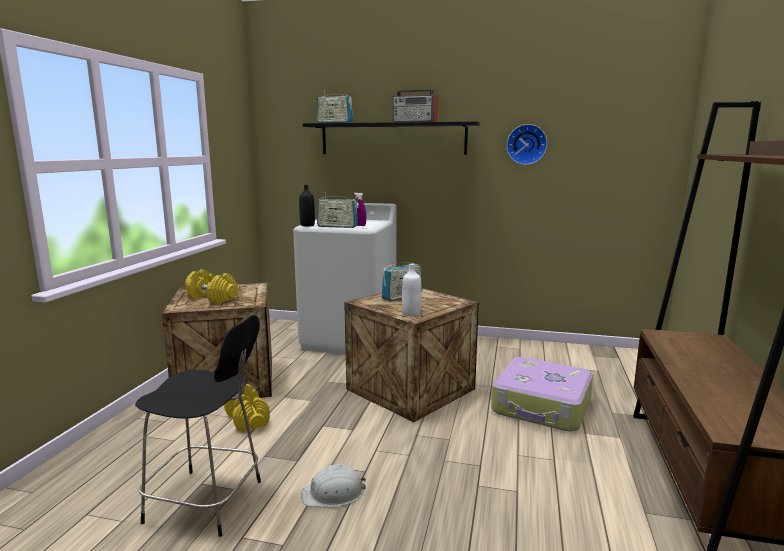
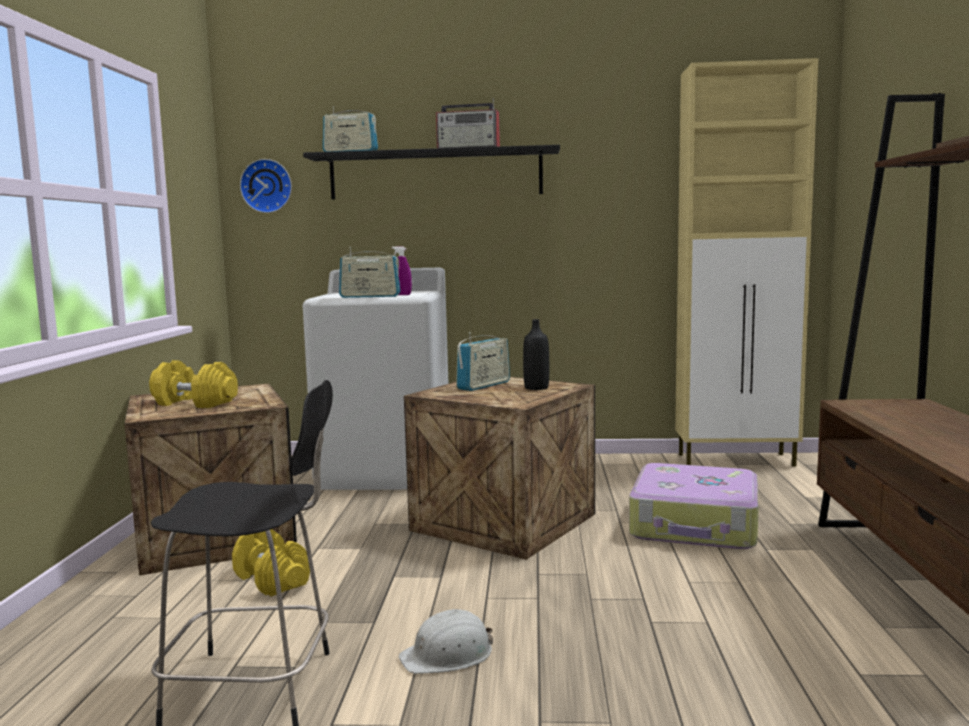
camera: 10 degrees left, 5 degrees down
(307, 225) = (323, 297): black bottle -> black bottle (536, 388)
(411, 314) = (511, 400): white bottle -> none
(526, 144) = (624, 178): wall clock -> wall clock (267, 186)
(595, 352) = (737, 460): none -> beige cabinet

